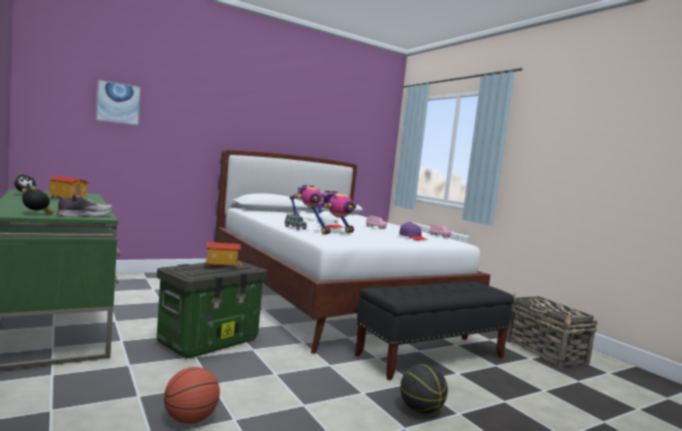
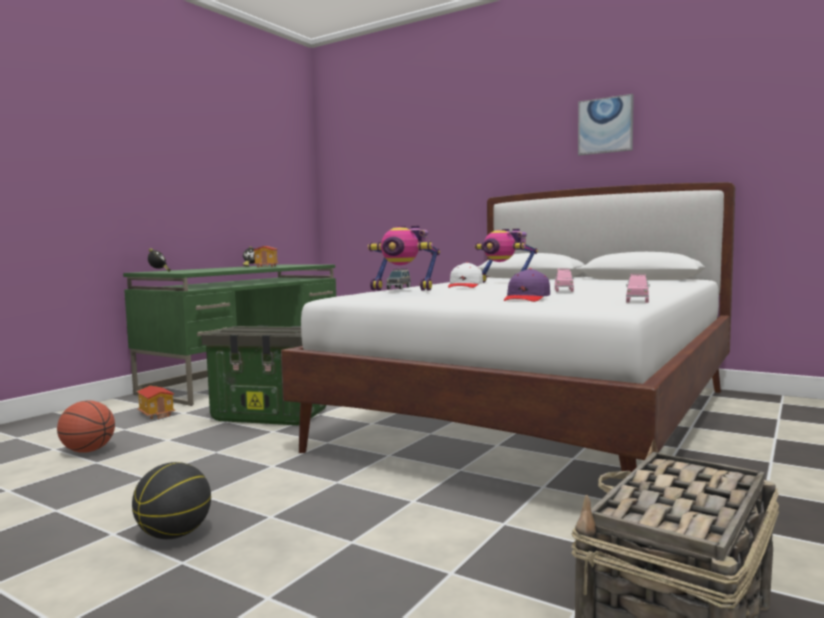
camera: 65 degrees right, 0 degrees up
(84, 216) = (179, 272): shoe -> none
(118, 103) = (387, 167): picture -> picture (605, 125)
(222, 265) = (278, 328): toy house -> toy house (157, 414)
(431, 357) = (398, 513): black bench -> none

